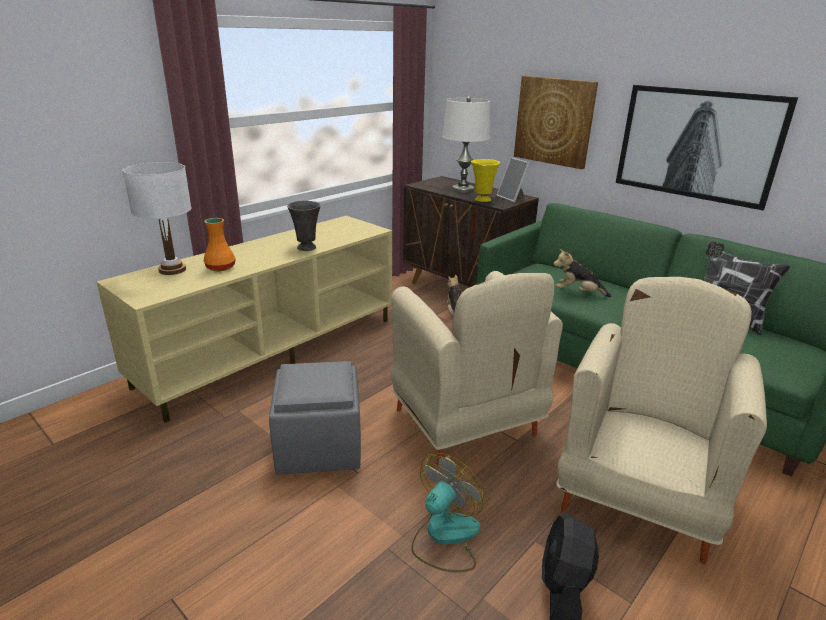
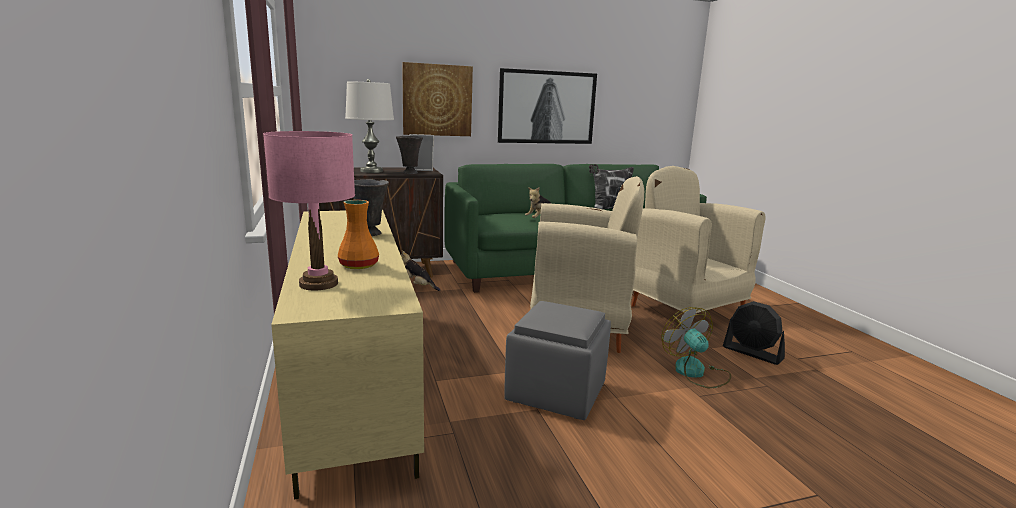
camera: 60 degrees left, 10 degrees down
(172, 270) = (319, 284): white table lamp -> pink table lamp
(482, 200) = (409, 173): yellow vase -> grey vase

